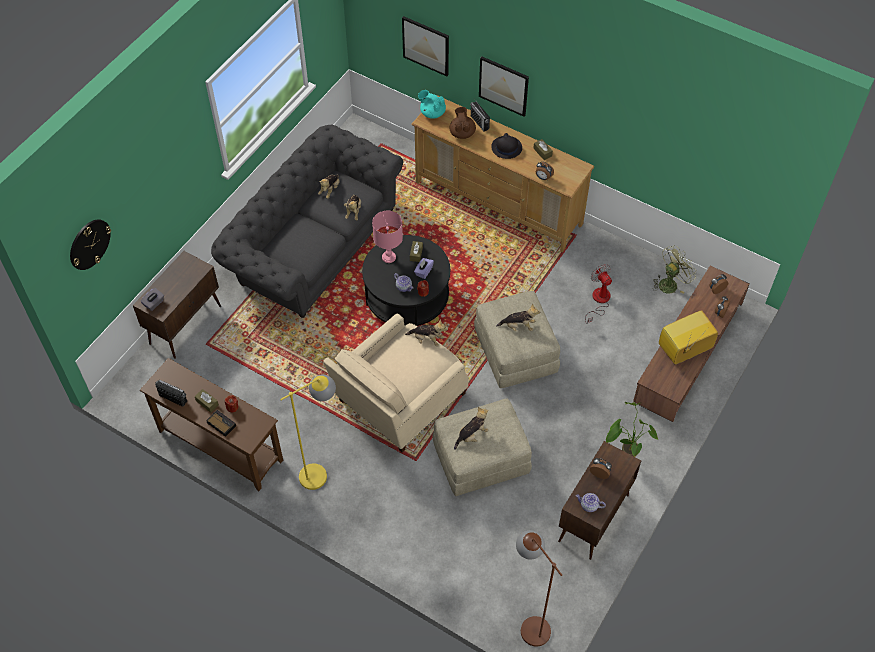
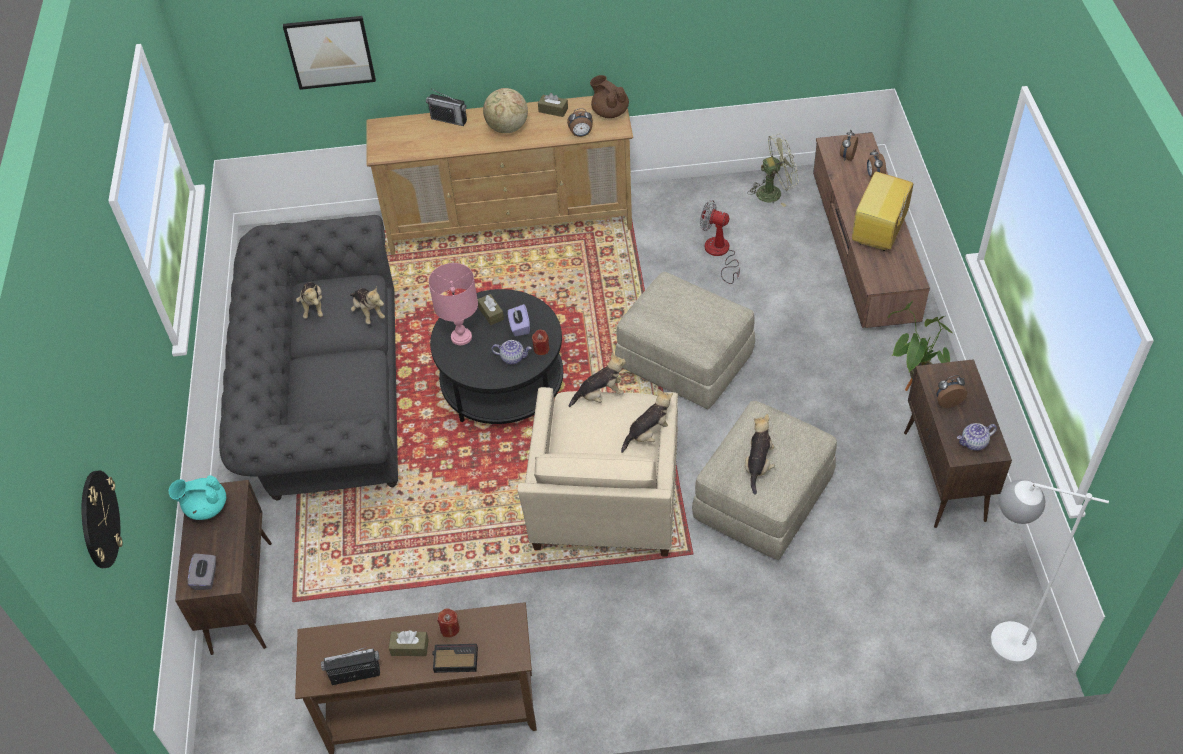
camera: 35 degrees left, 5 degrees down
(321, 471) = (593, 648): yellow floor lamp -> none
(432, 113) = (381, 140): turquoise teapot -> turquoise teapot (205, 507)
(462, 133) = (439, 141): brown teapot -> brown teapot (609, 112)
(503, 85) = (464, 48): picture -> none
(506, 147) = (507, 128): black hat -> globe
(518, 326) = (688, 316): plush toy -> plush toy (649, 434)
(528, 622) = (996, 639): brown floor lamp -> white floor lamp
(670, 283) = (774, 192): green fan -> green fan turned 60 degrees clockwise

